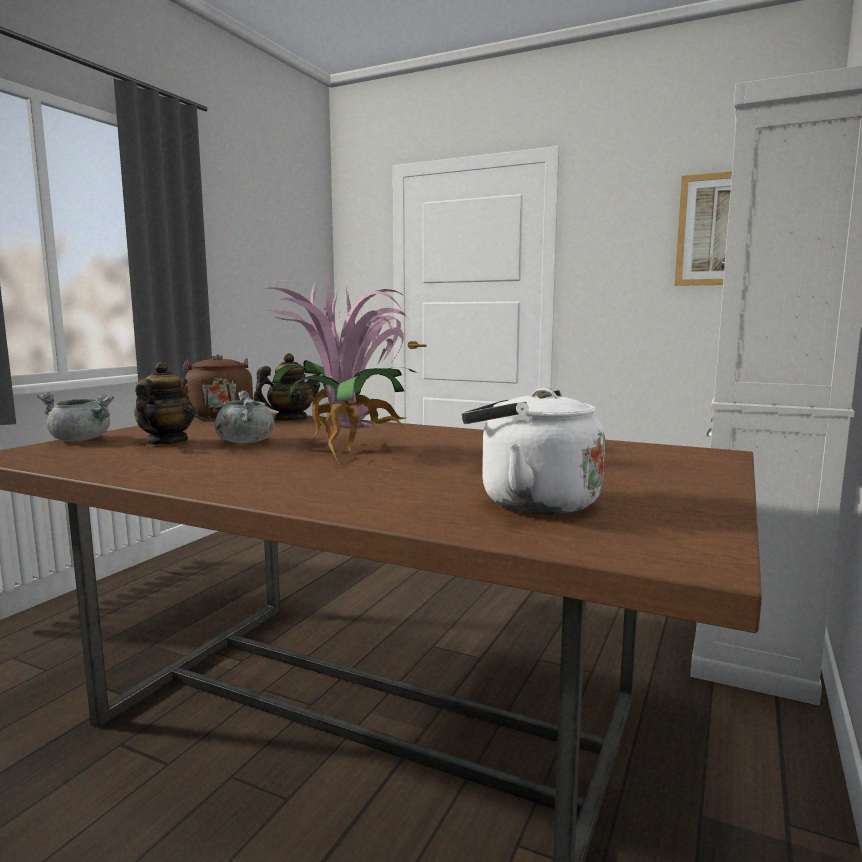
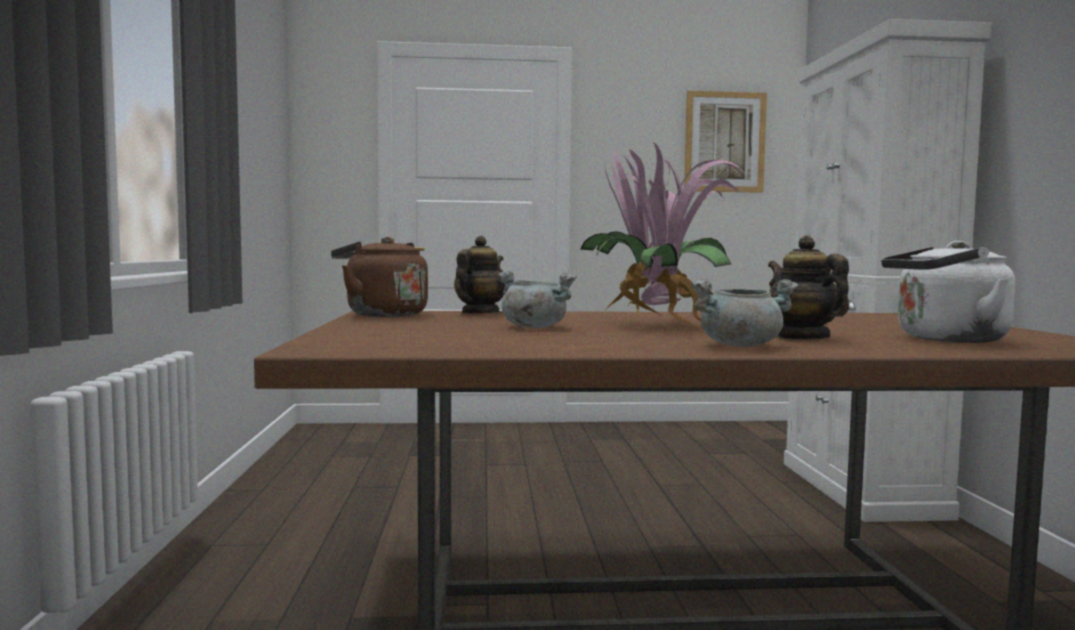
camera: 30 degrees left, 5 degrees down
(81, 440) = (335, 335): grey cooking pot -> grey cooking pot (740, 345)
(166, 442) = (452, 332): teapot -> teapot (802, 337)

